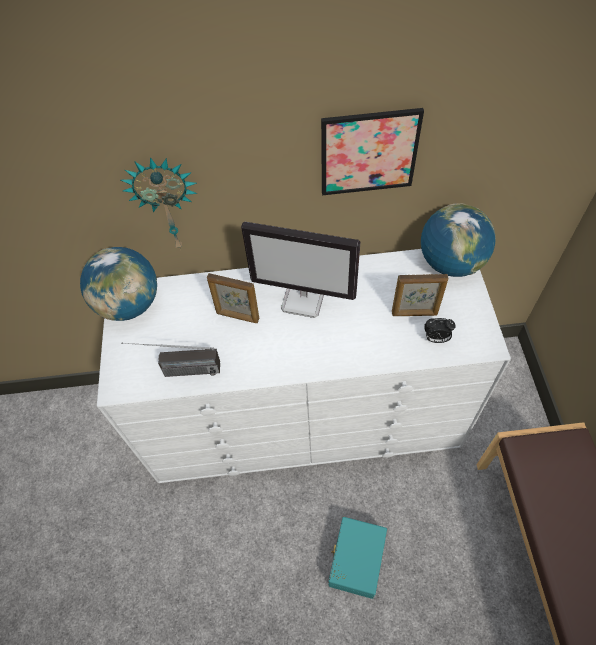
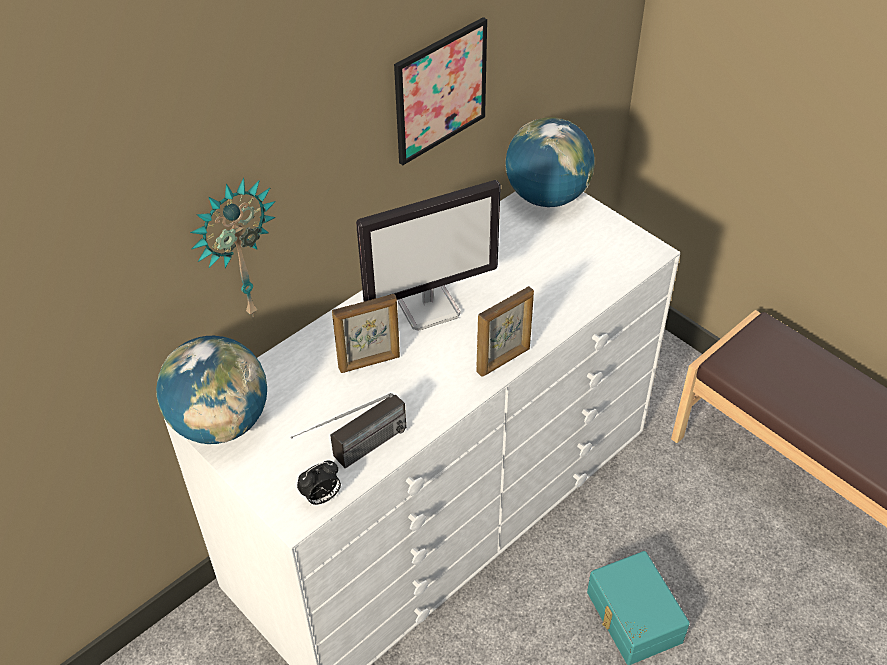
camera: 40 degrees left, 10 degrees down
(414, 313) = (556, 260): picture frame -> picture frame (504, 360)
(436, 338) = (597, 271): alarm clock -> alarm clock (321, 497)

